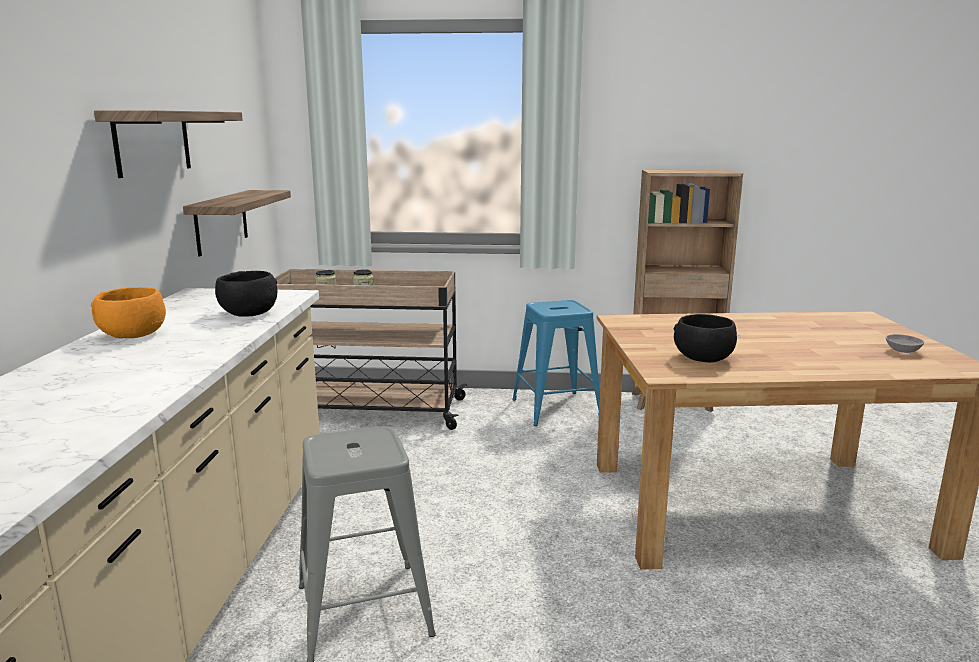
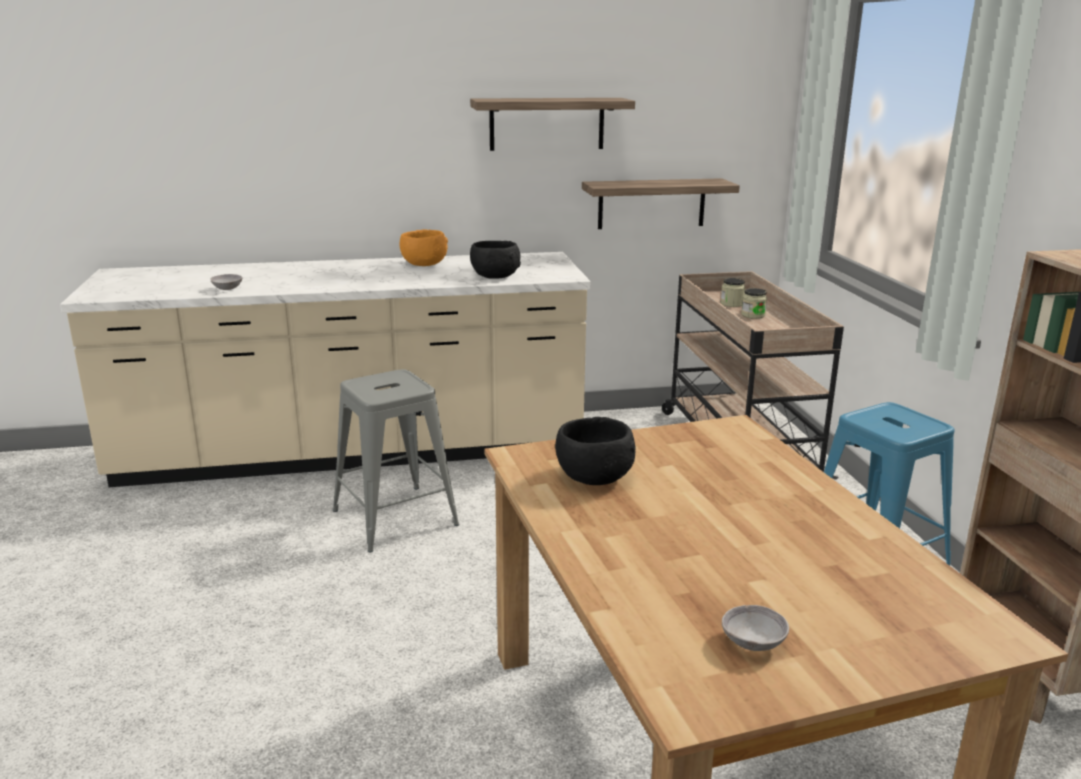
camera: 75 degrees right, 5 degrees up
(60, 447) = (227, 289): none -> grey bowl

